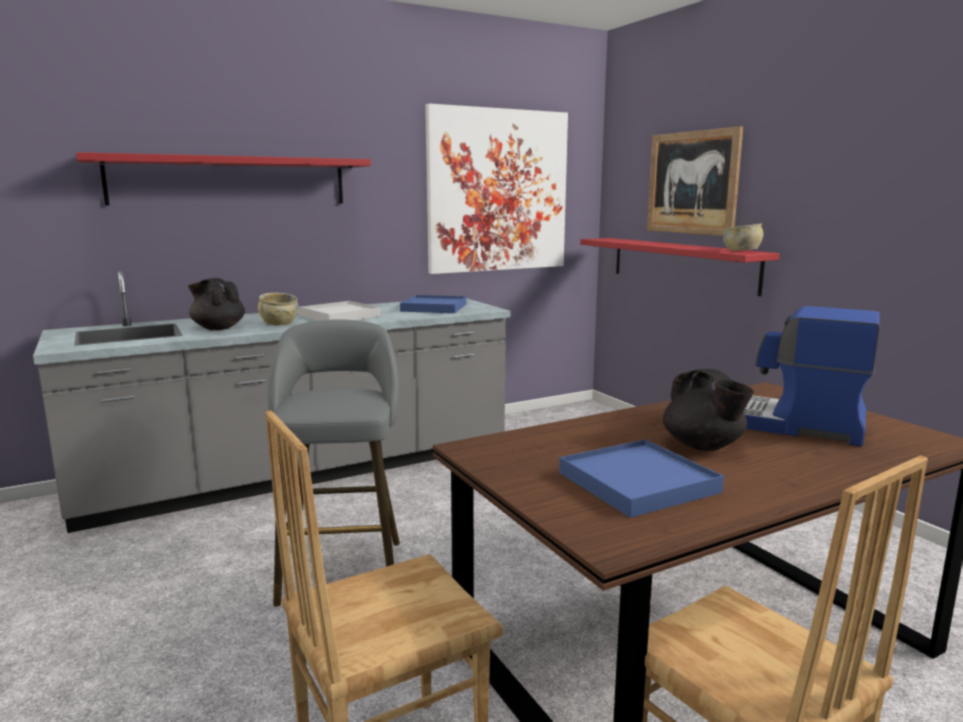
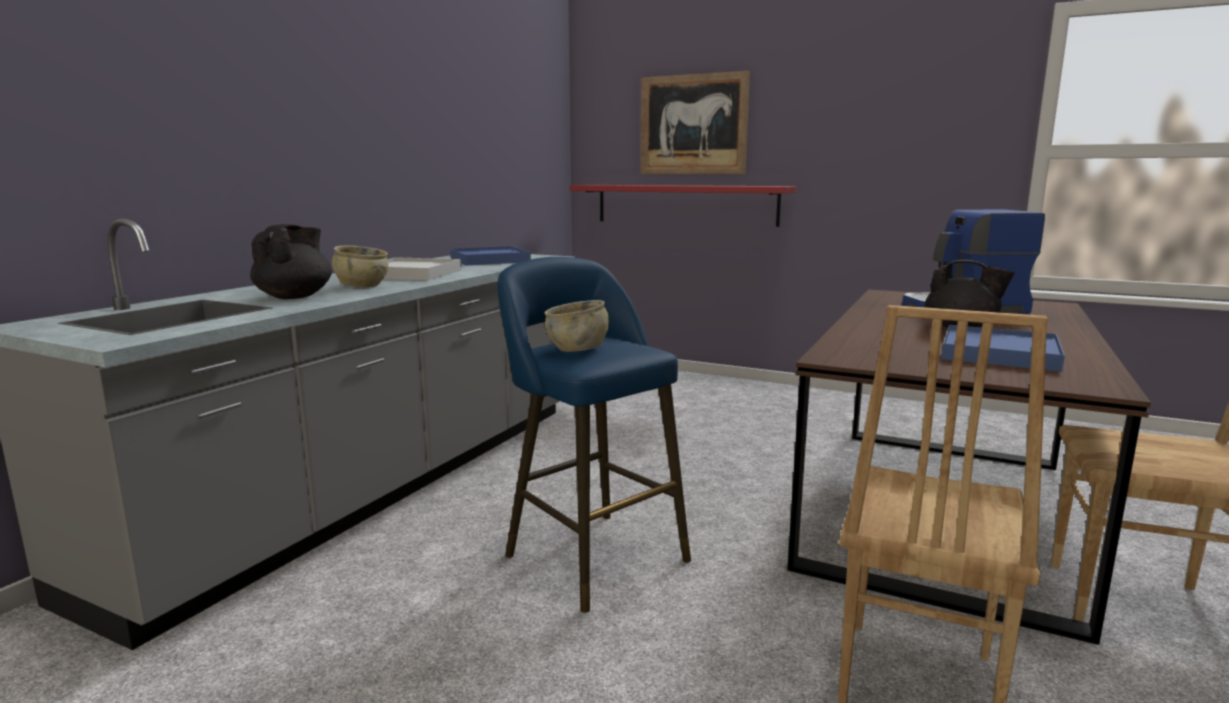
camera: 35 degrees left, 0 degrees up
(218, 328) = (295, 297): black teapot -> black teapot turned 105 degrees clockwise
(230, 181) = (237, 91): red shelf -> none
(342, 567) = (590, 554): grey stool -> blue stool
(497, 191) = (498, 129): picture -> none
(741, 251) = (766, 185): beige bowl -> beige bowl (577, 348)

